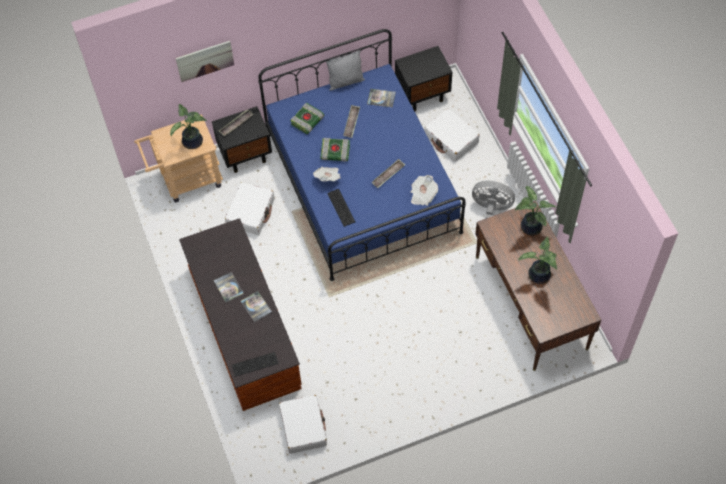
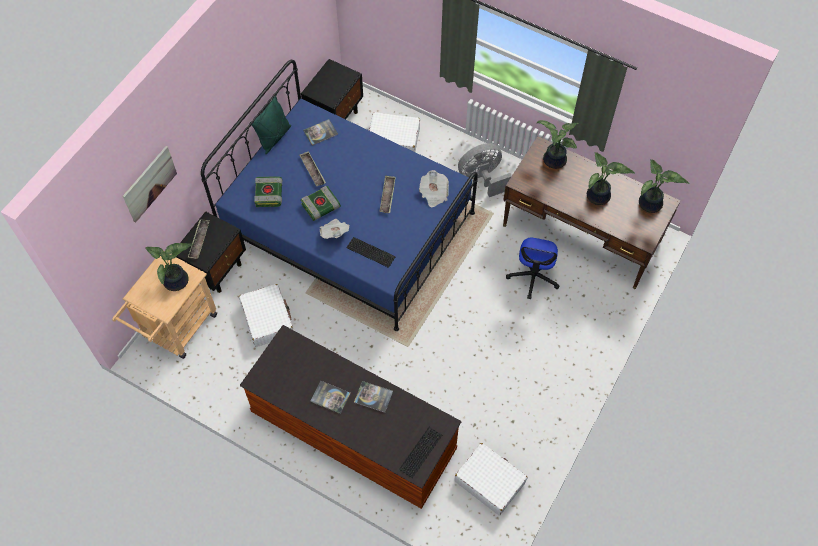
camera: 40 degrees left, 0 degrees up
(345, 82) = (274, 138): grey pillow -> green pillow
(464, 309) = (533, 277): none -> office chair
(573, 308) = (650, 205): none -> potted plant

